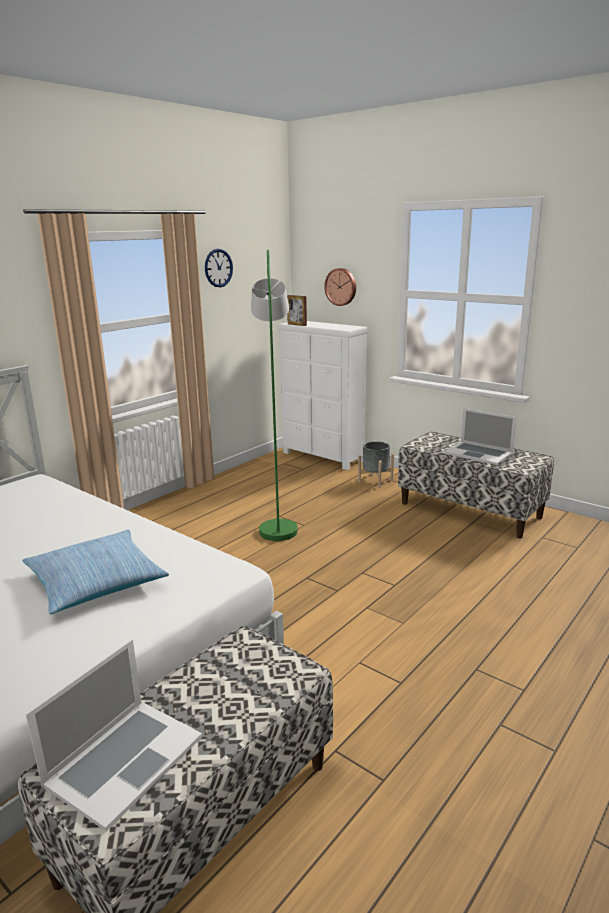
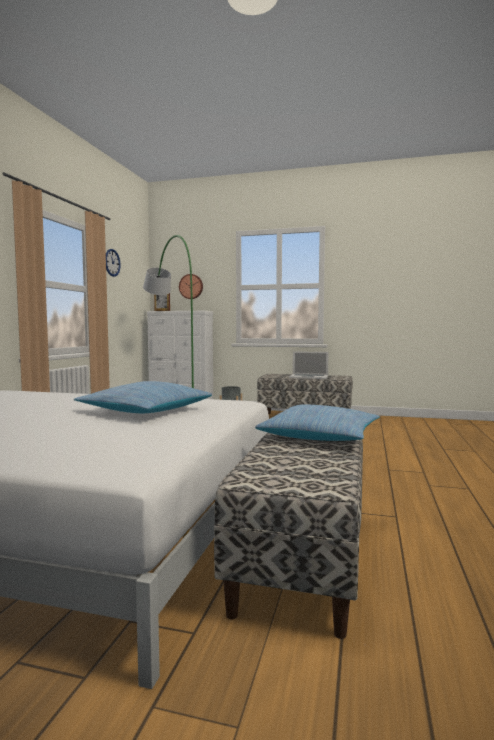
camera: 25 degrees left, 15 degrees down
(123, 759) = (288, 470): laptop -> none
(261, 674) = (320, 436): none -> pillow

